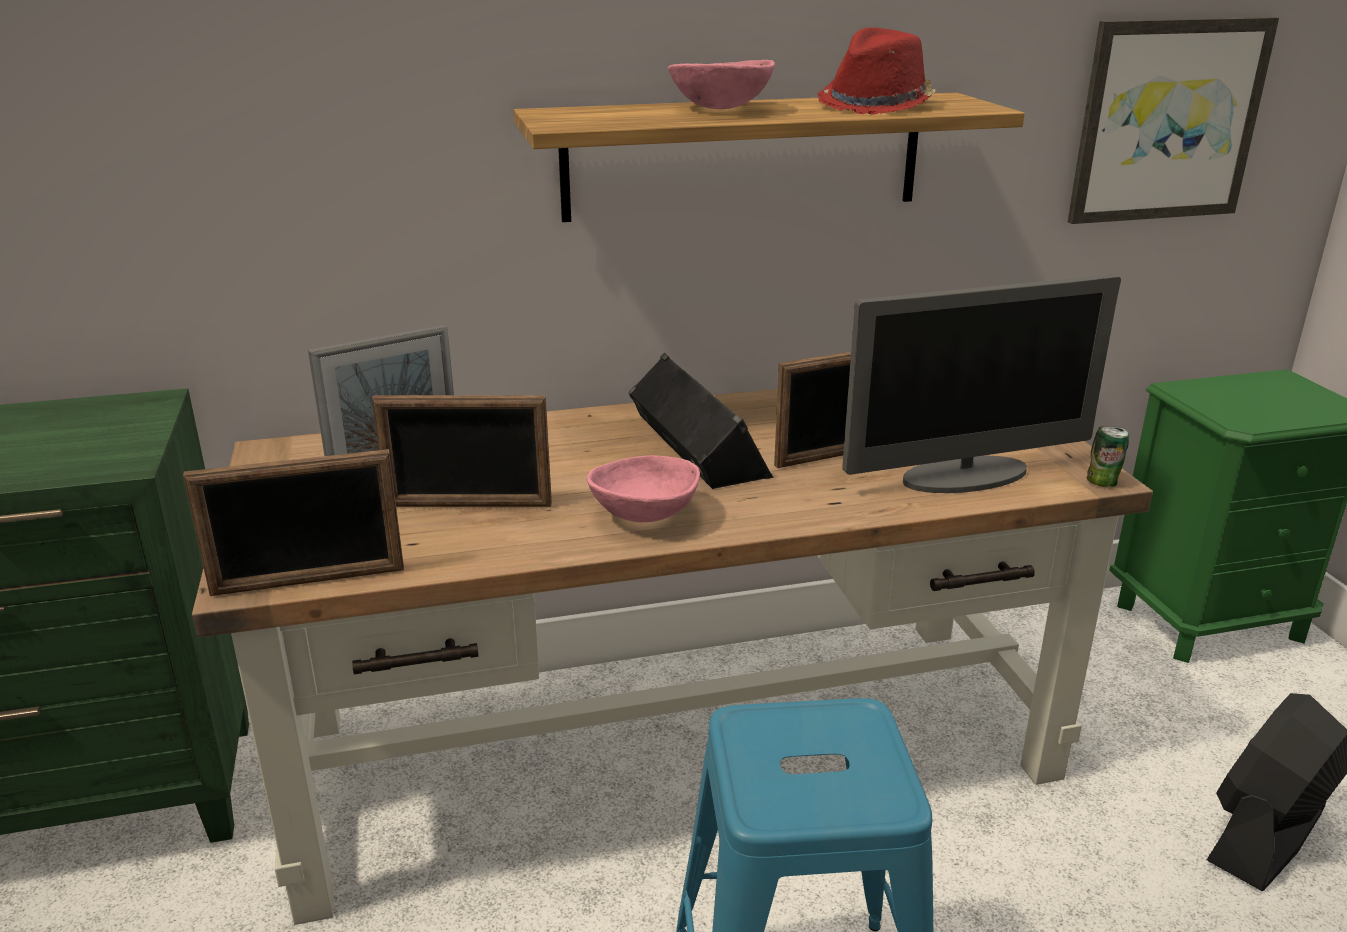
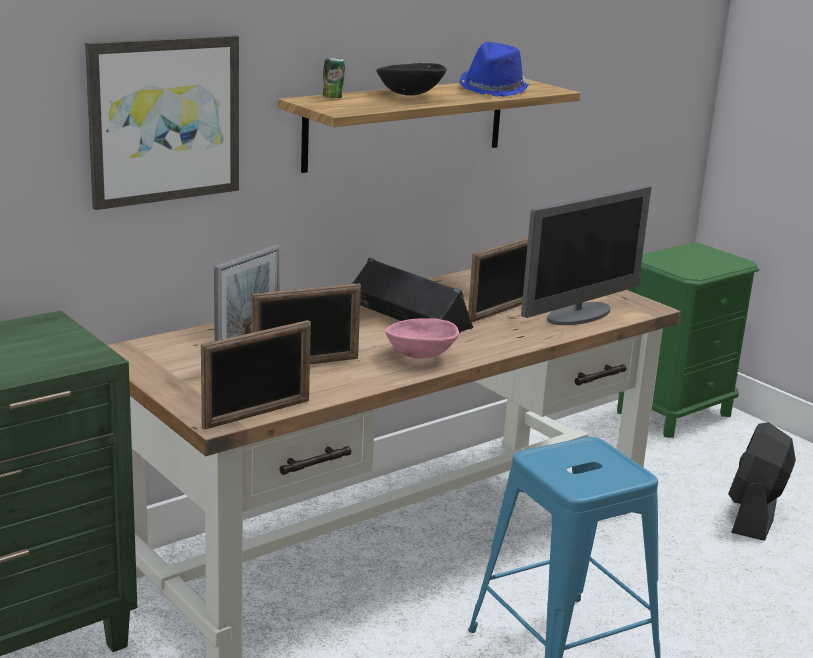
camera: 25 degrees left, 5 degrees down
(720, 109) = (409, 95): pink bowl -> black bowl
(877, 106) = (494, 89): red hat -> blue hat
(1103, 482) = (653, 309): can -> can (333, 97)
(1166, 121) = (626, 90): picture -> picture (164, 120)

